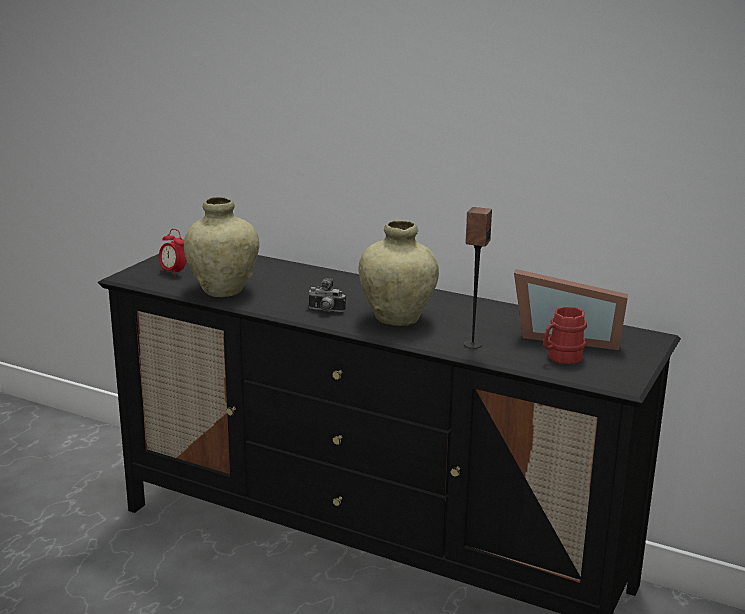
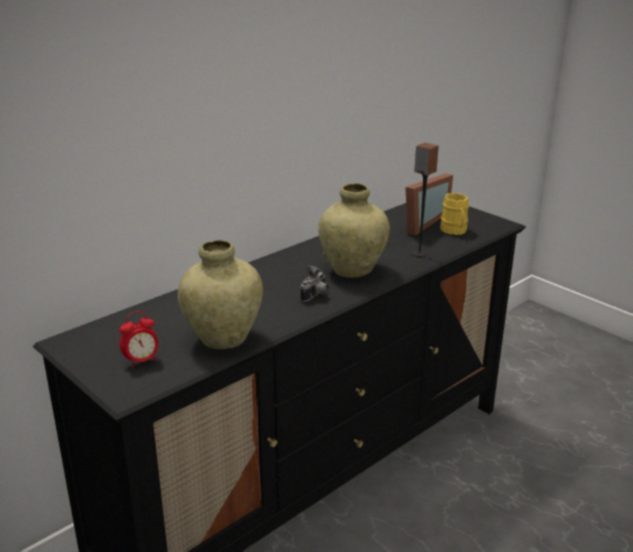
camera: 70 degrees left, 5 degrees up
(561, 357) = (454, 231): red mug -> yellow mug

